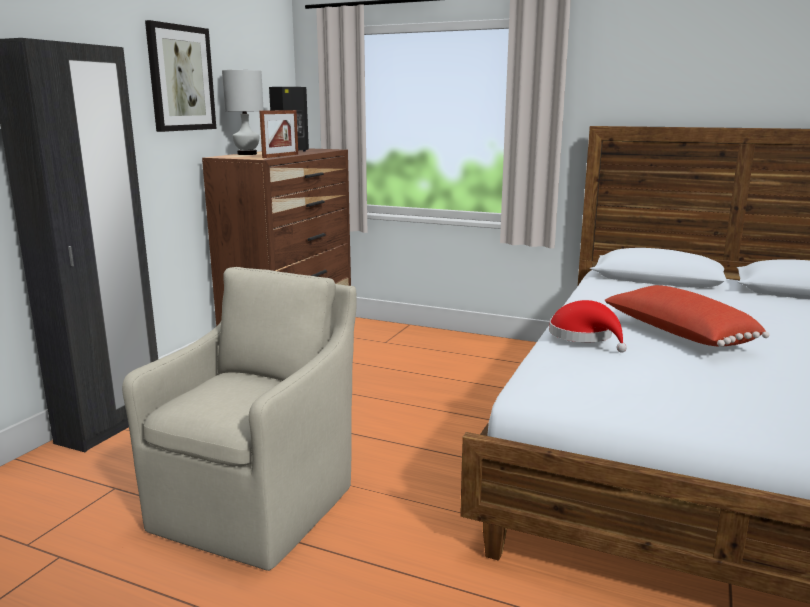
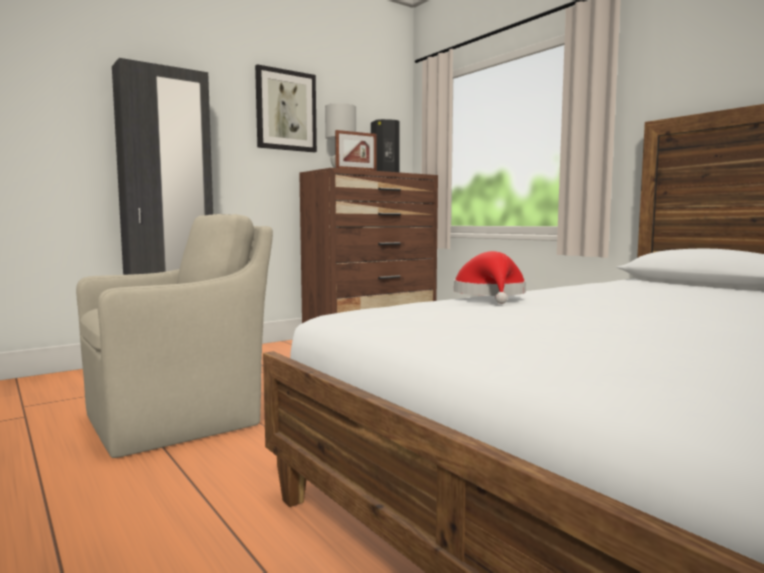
camera: 30 degrees right, 10 degrees down
(677, 334) = (617, 305): red pillow -> none

